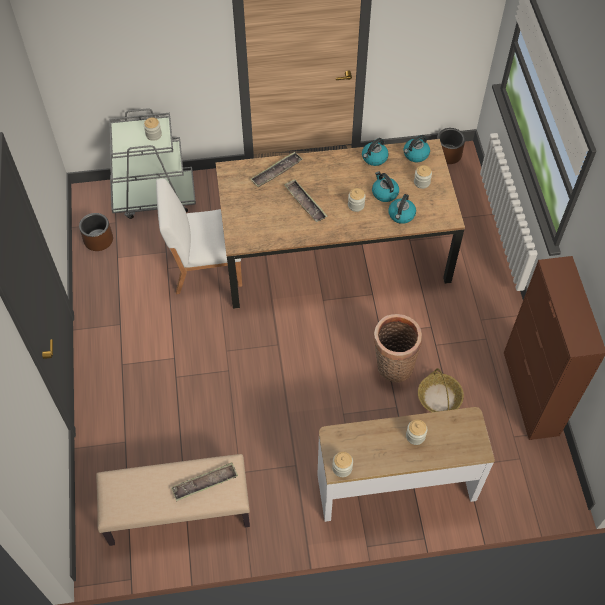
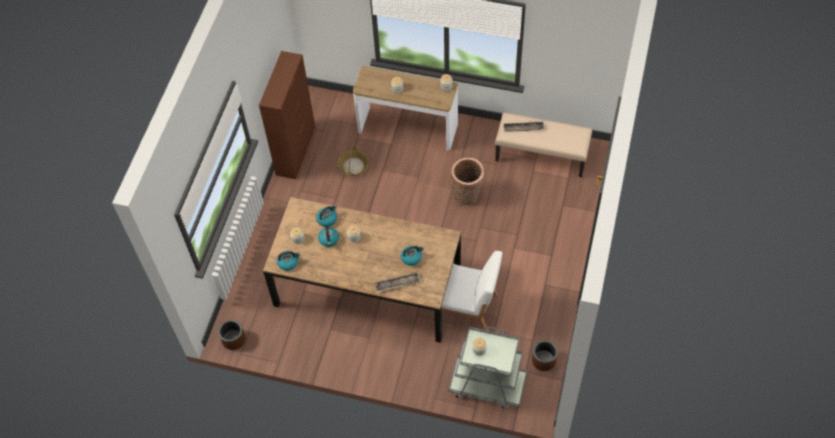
camera: 155 degrees left, 0 degrees up
(305, 203) = (389, 251): tray -> none
(374, 158) = (320, 270): kettle -> kettle (411, 257)
(392, 366) = (371, 194): basket -> basket (467, 196)

